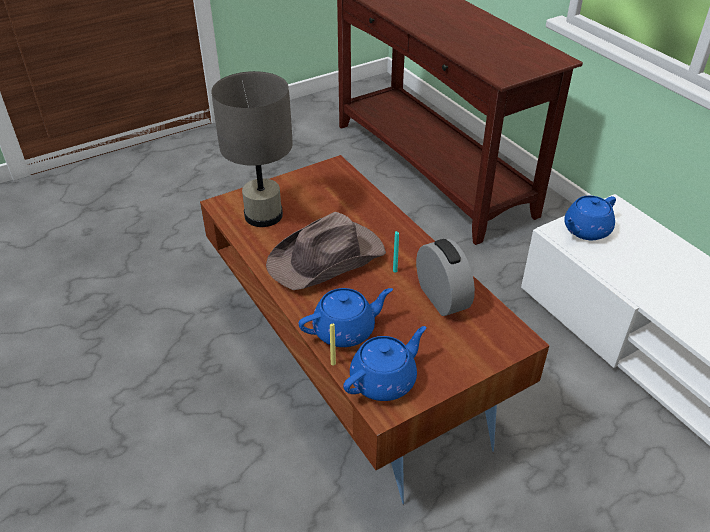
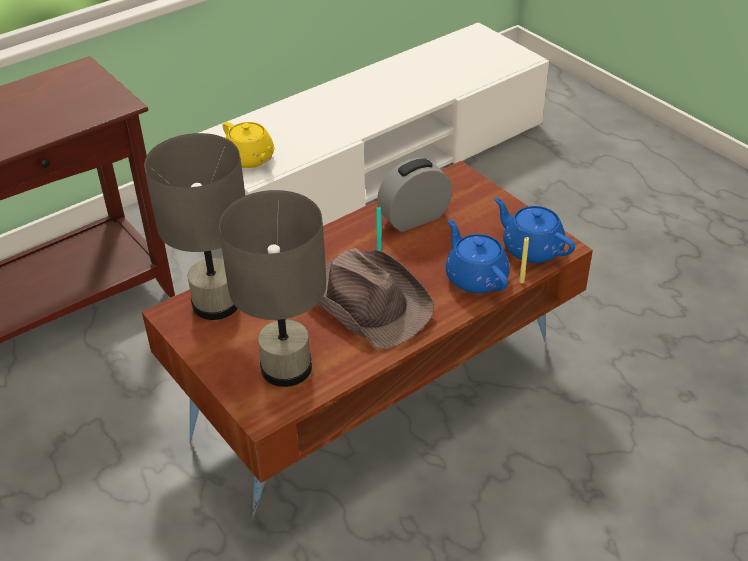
camera: 95 degrees left, 0 degrees up
(341, 184) = (215, 304): none -> grey table lamp
(585, 230) = (250, 159): blue teapot -> yellow teapot

